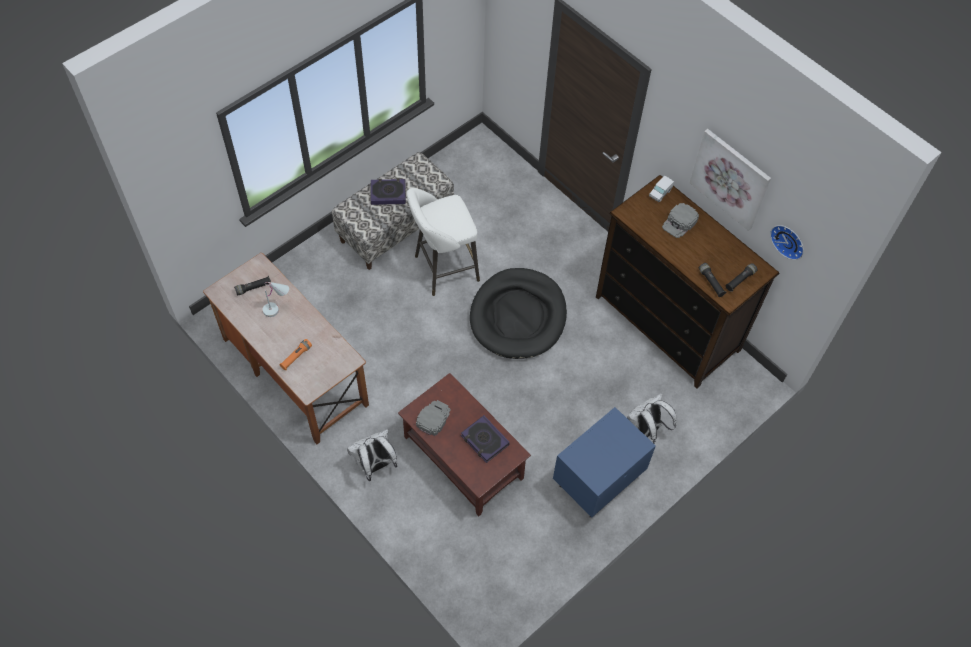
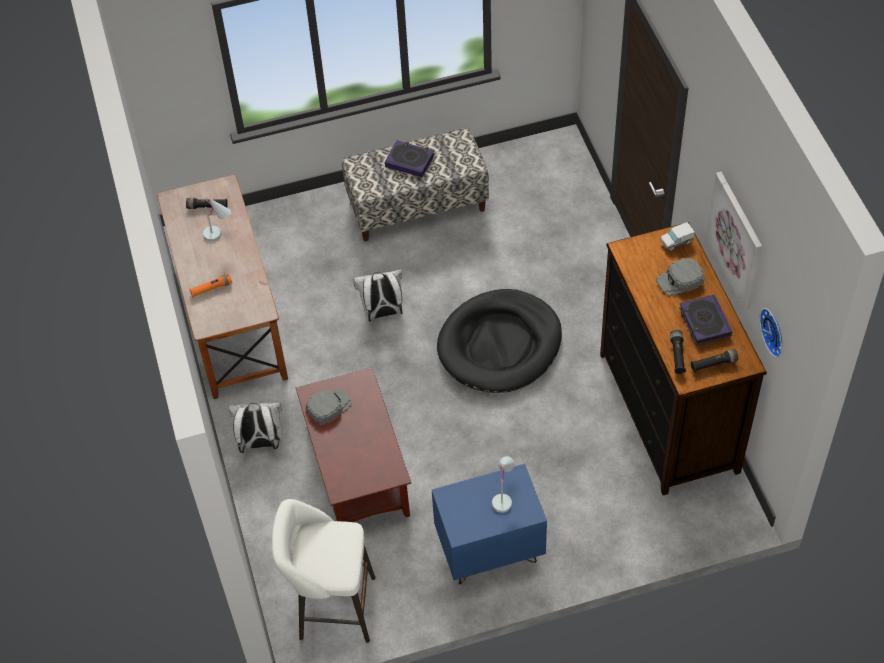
camera: 30 degrees right, 5 degrees down
(443, 269) = (444, 267): white stool -> white stool (331, 607)
(484, 440) = (369, 449): book -> book (704, 322)
(614, 438) = (504, 496): none -> white table lamp
(645, 431) = (574, 519): white backpack -> white backpack (382, 313)

